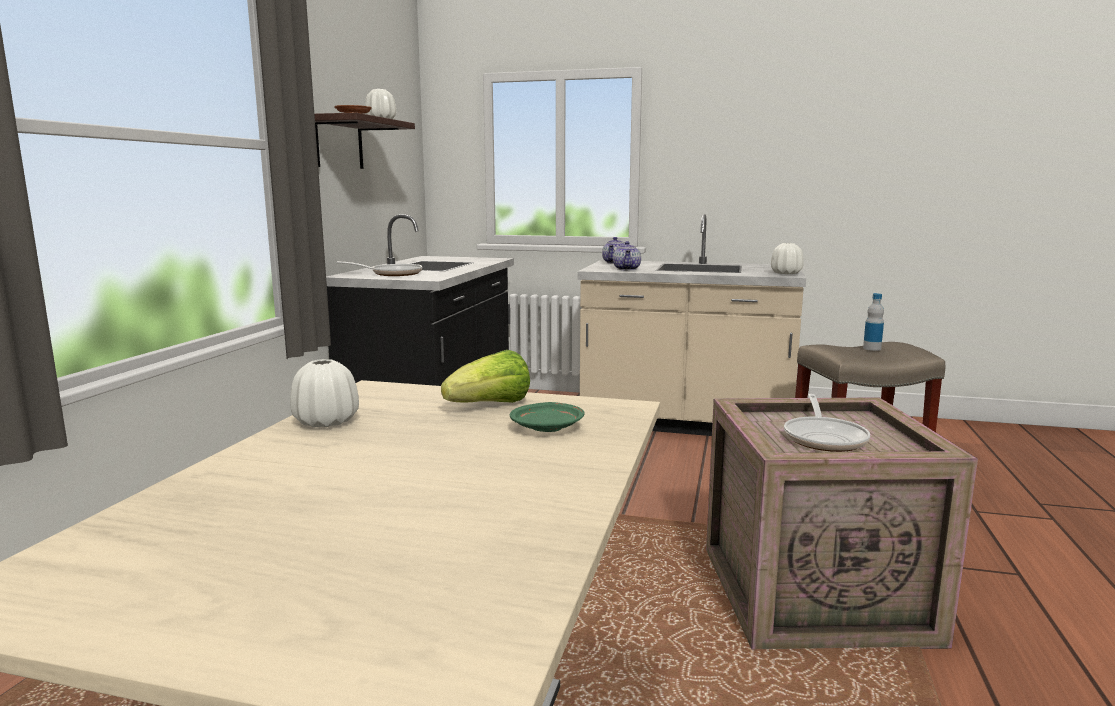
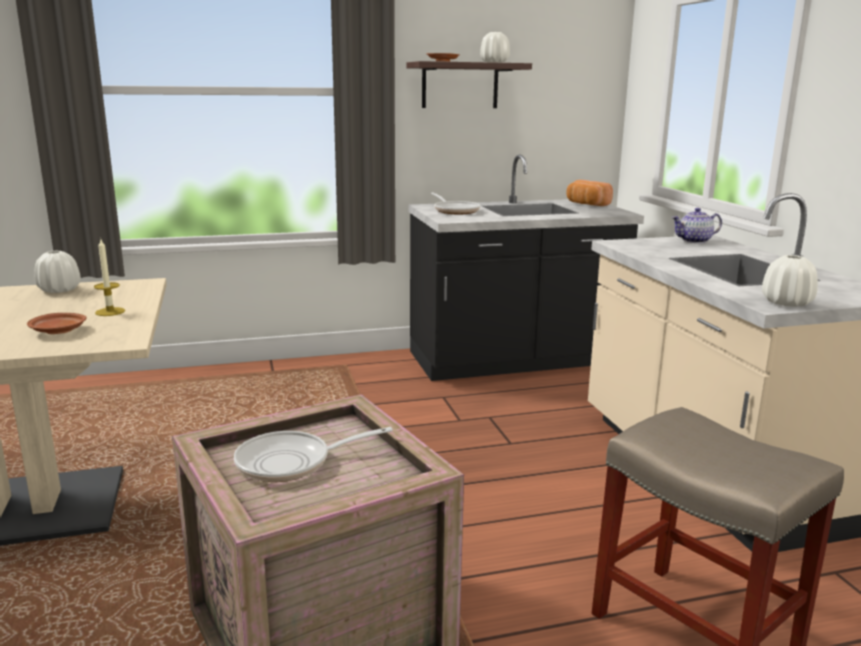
camera: 60 degrees right, 5 degrees up
(445, 258) = (586, 204): none -> bread
(491, 406) = (110, 312): lettuce -> candle
(548, 428) = (59, 331): green plate -> brown plate
(627, 269) = (647, 250): teapot -> none
(872, 348) = (730, 448): bottle -> none

